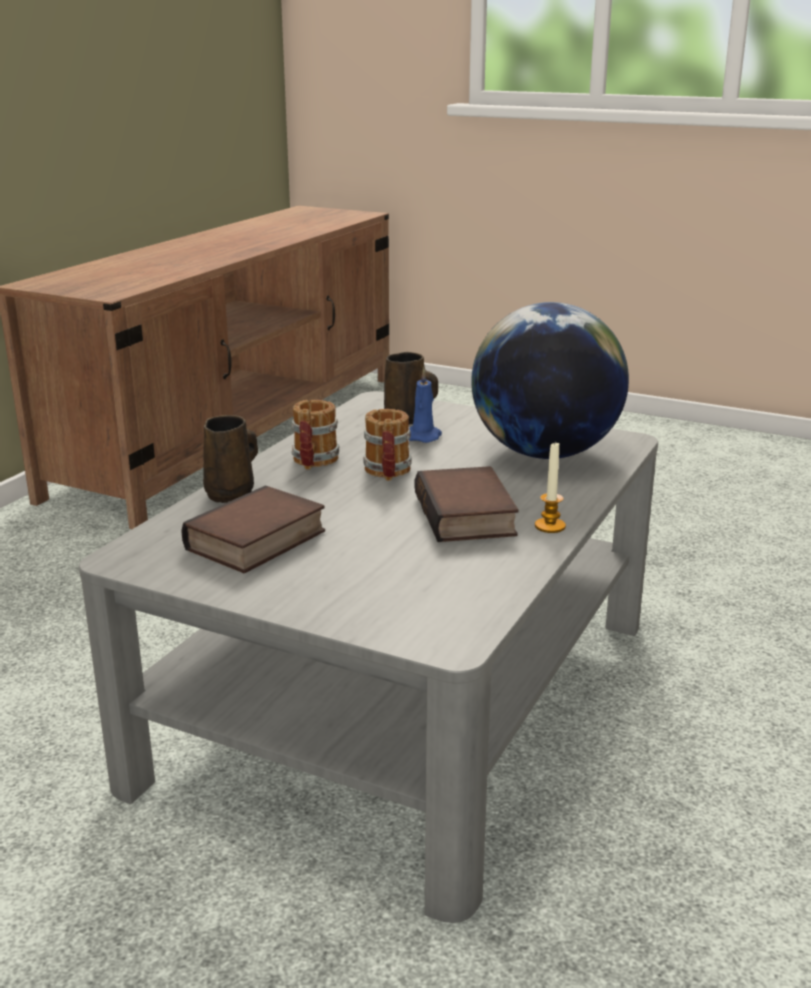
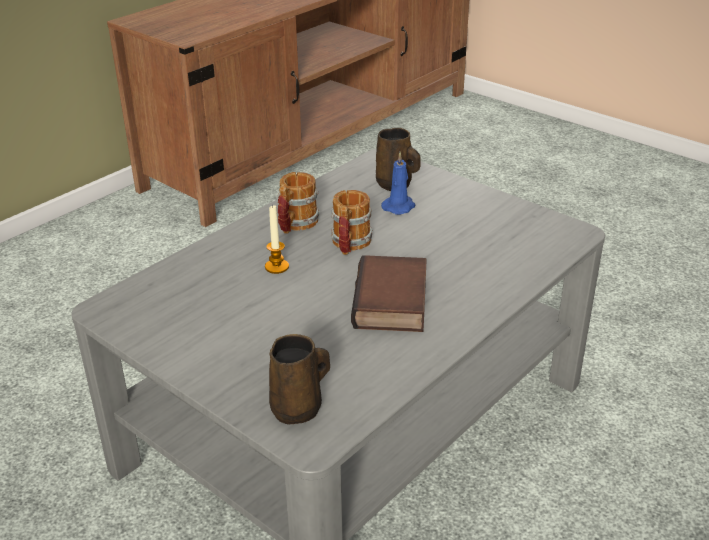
camera: 15 degrees right, 10 degrees up
(232, 493) = (216, 251): brown mug -> brown mug (299, 409)
(257, 542) = (212, 307): book -> none
(545, 453) = (494, 239): globe -> none
(550, 526) = (456, 325): candle -> candle (277, 267)

